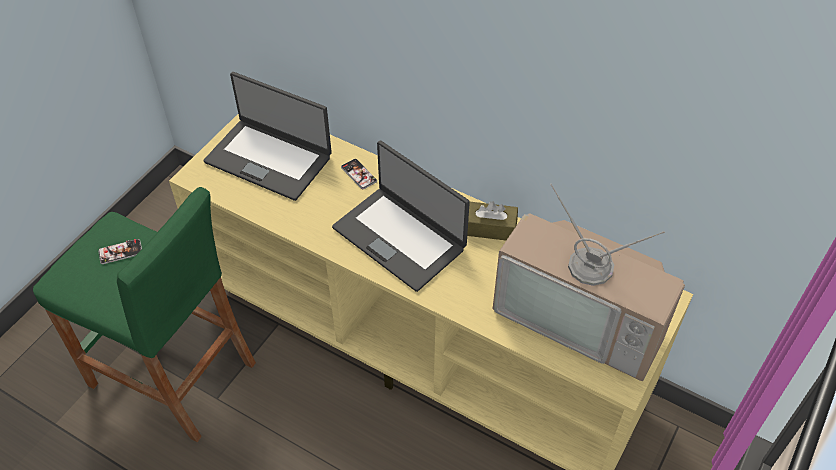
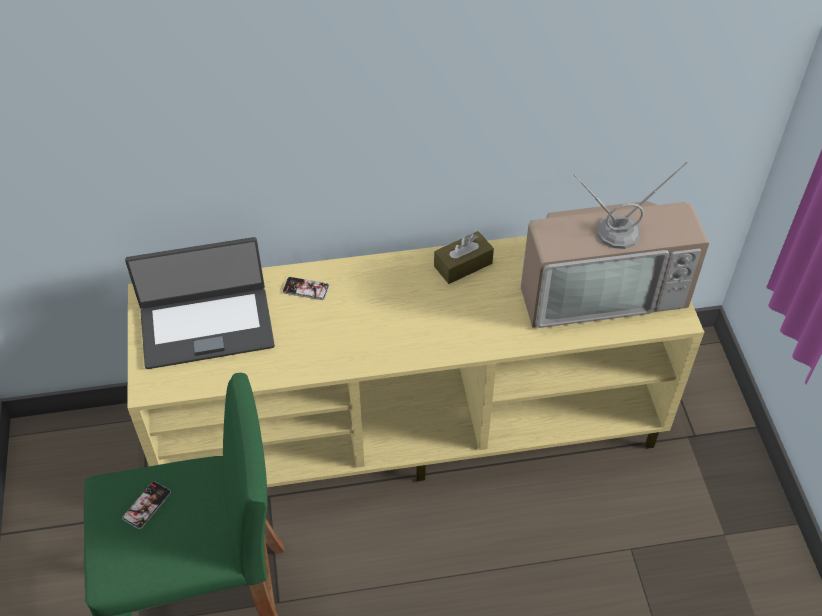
camera: 40 degrees left, 0 degrees up
(400, 237) = (399, 319): laptop -> none

